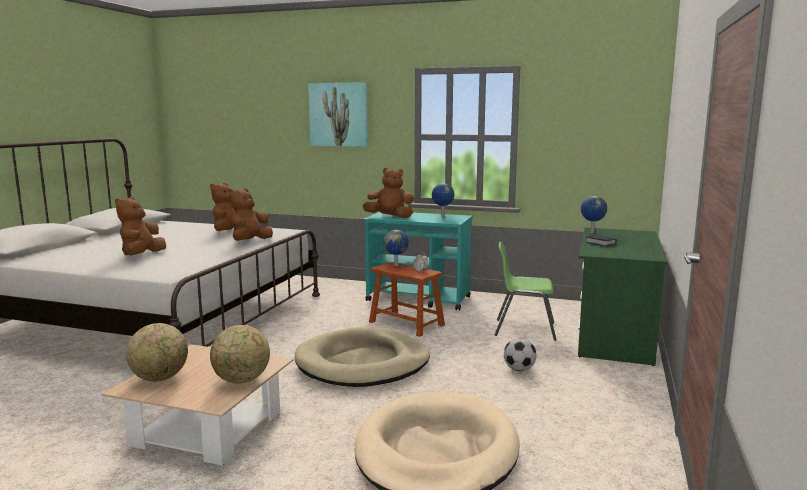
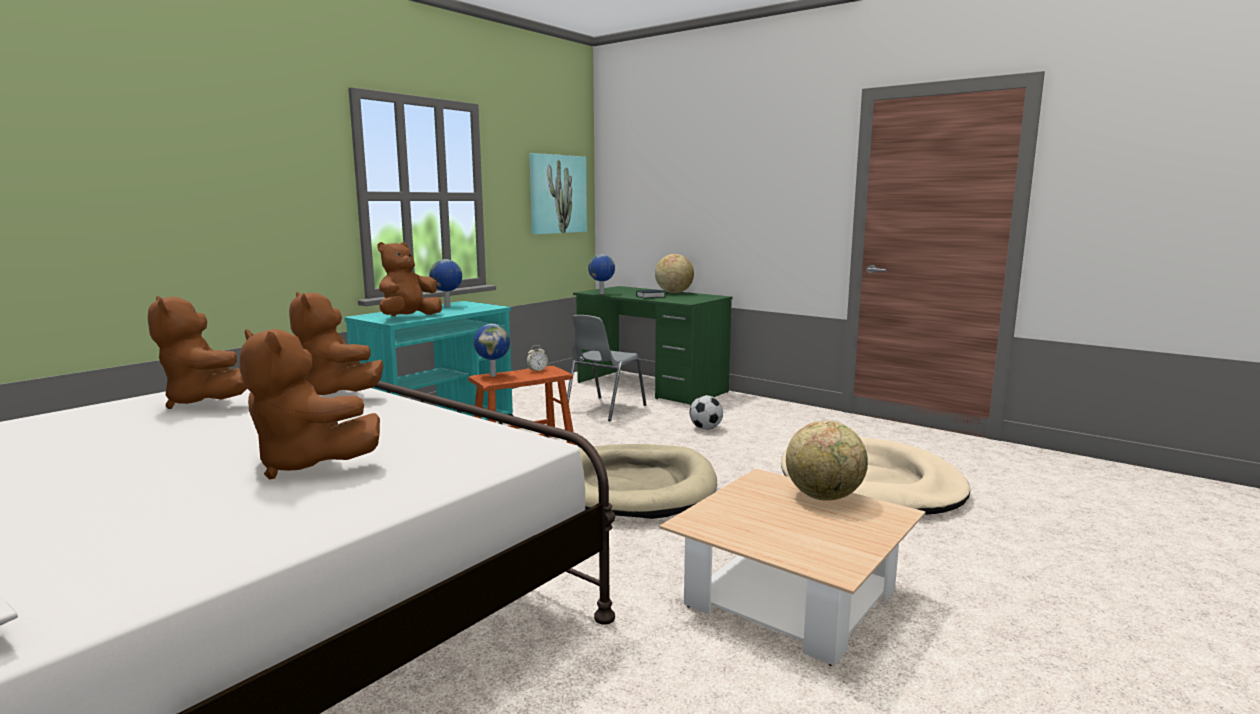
camera: 70 degrees left, 0 degrees up
(160, 378) = (802, 546): globe -> globe (674, 292)
(338, 114) = (218, 154): picture -> picture (558, 194)
(523, 329) = (604, 409): green chair -> grey chair

